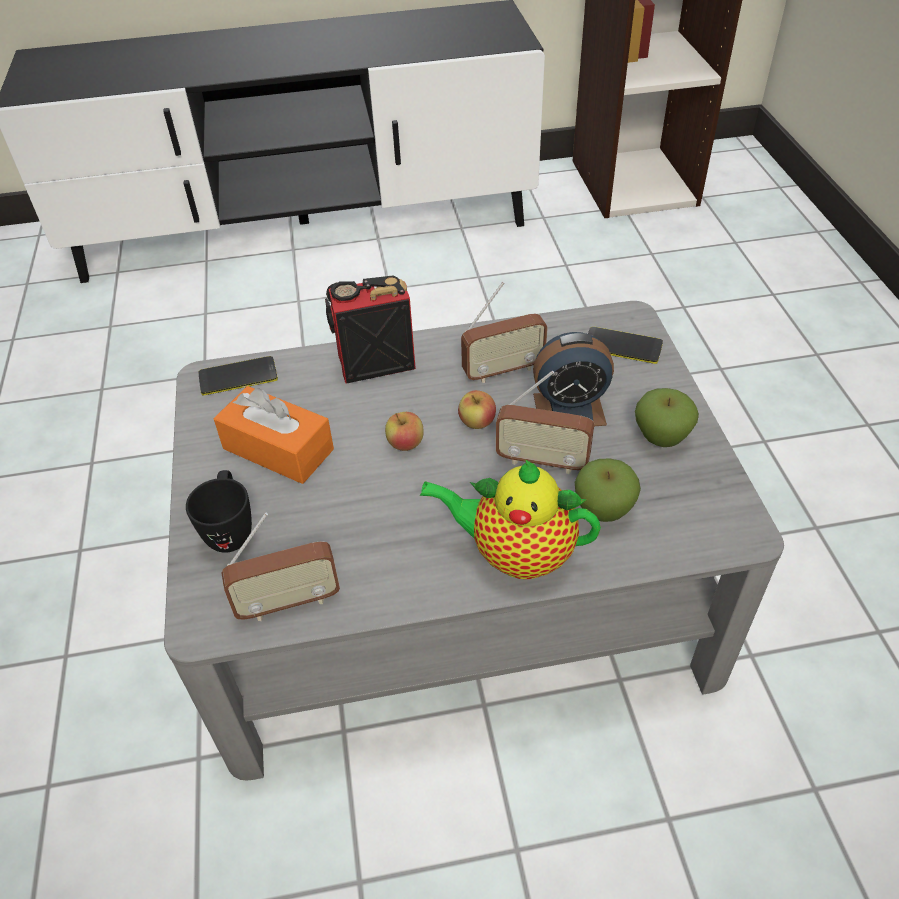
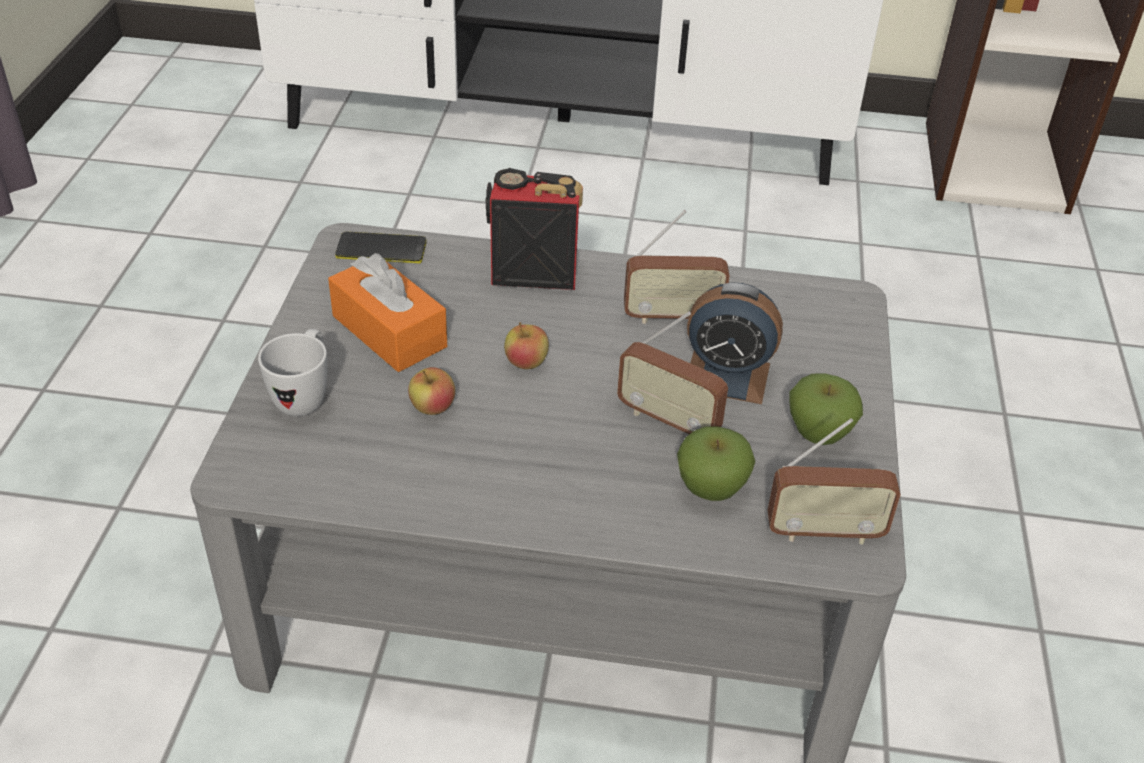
camera: 15 degrees right, 5 degrees down
(231, 529) = (304, 396): black mug -> white mug
(288, 602) = (330, 481): radio -> radio (824, 532)
(477, 423) = (615, 362): apple -> apple (432, 408)
(515, 554) = (590, 504): teapot -> none
(622, 346) = (825, 327): phone -> none

